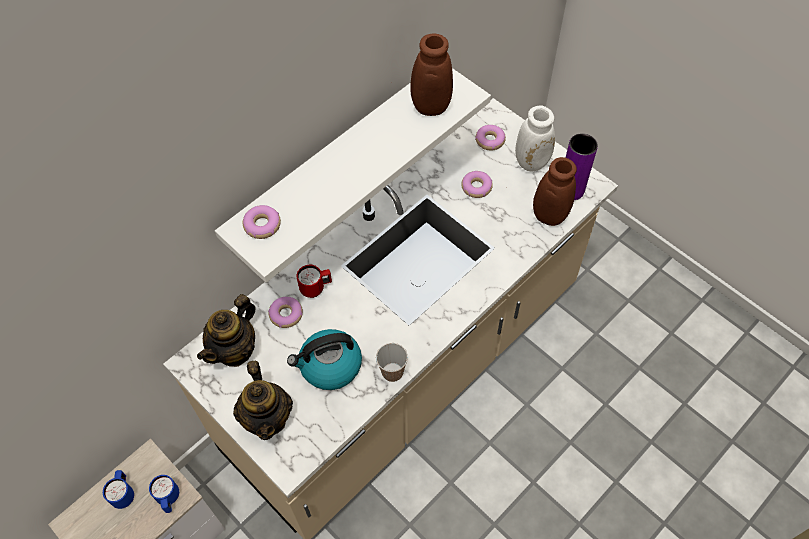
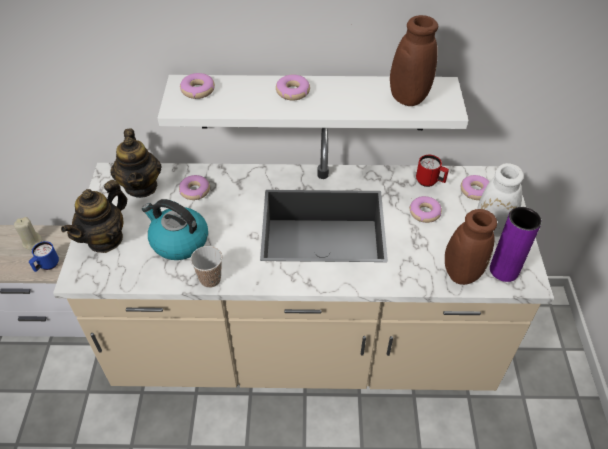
camera: 45 degrees right, 10 degrees down
(124, 493) = (32, 242): blue mug -> beige candle
(235, 349) = (141, 186): teapot -> teapot turned 90 degrees counterclockwise
(316, 288) = (232, 190): red mug -> red mug (430, 182)
(340, 167) = (292, 92): none -> donut

